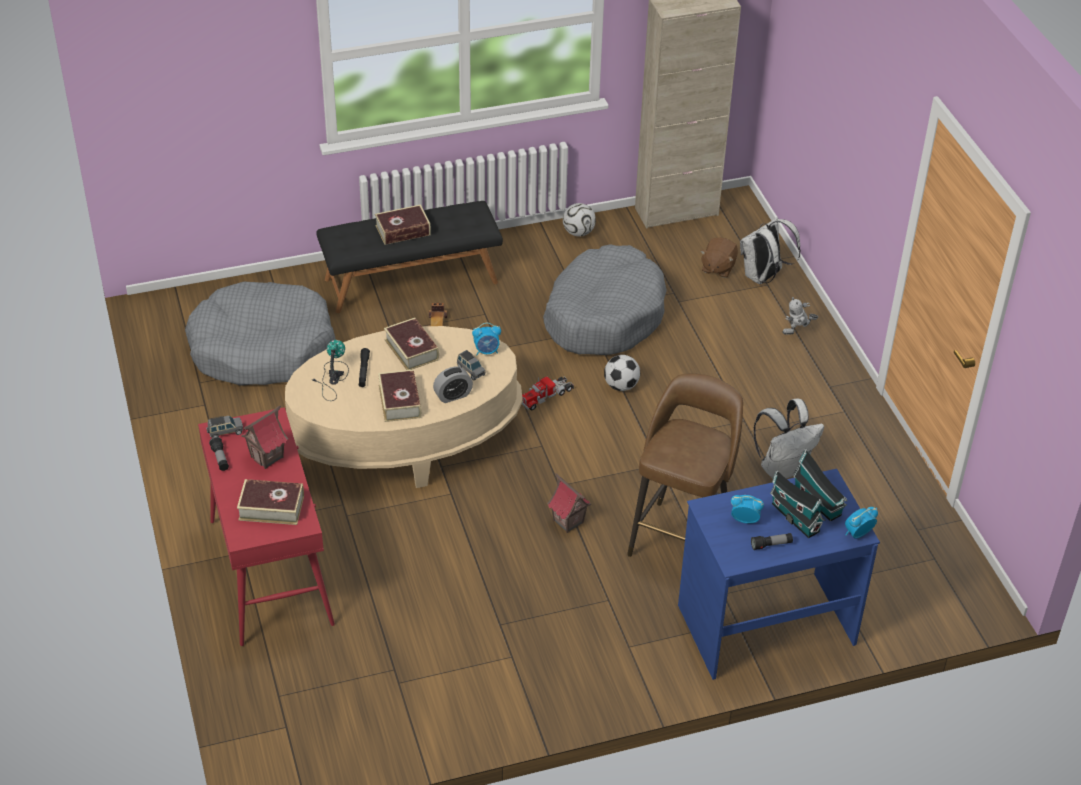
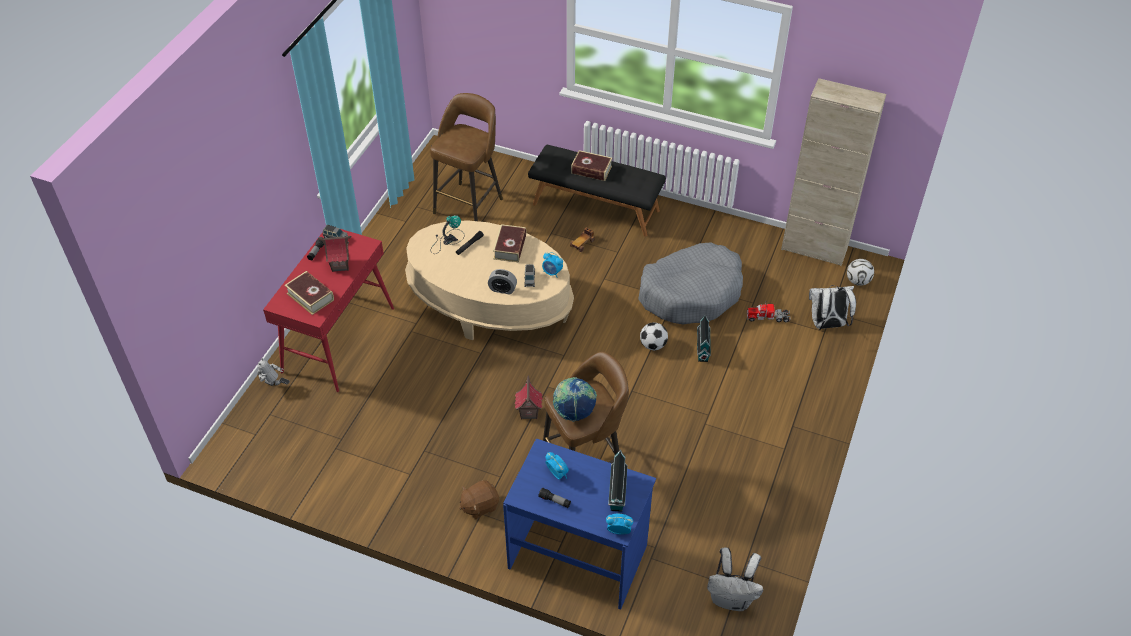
camera: 40 degrees right, 5 degrees up
(263, 349) = (469, 205): grey dog bed -> brown stool
(400, 401) = (469, 275): book -> none
(546, 396) = (600, 325): toy truck -> toy truck (768, 317)
(578, 232) = (732, 229): football -> football (858, 281)
(690, 458) = (574, 412): none -> globe
(717, 268) = (801, 301): brown plush toy -> brown plush toy (479, 506)
(783, 468) = (700, 461): white backpack -> white backpack (731, 598)
(794, 516) = (590, 492): toy house -> toy house (702, 346)
(797, 333) = (809, 376): toy robot -> toy robot (275, 387)

